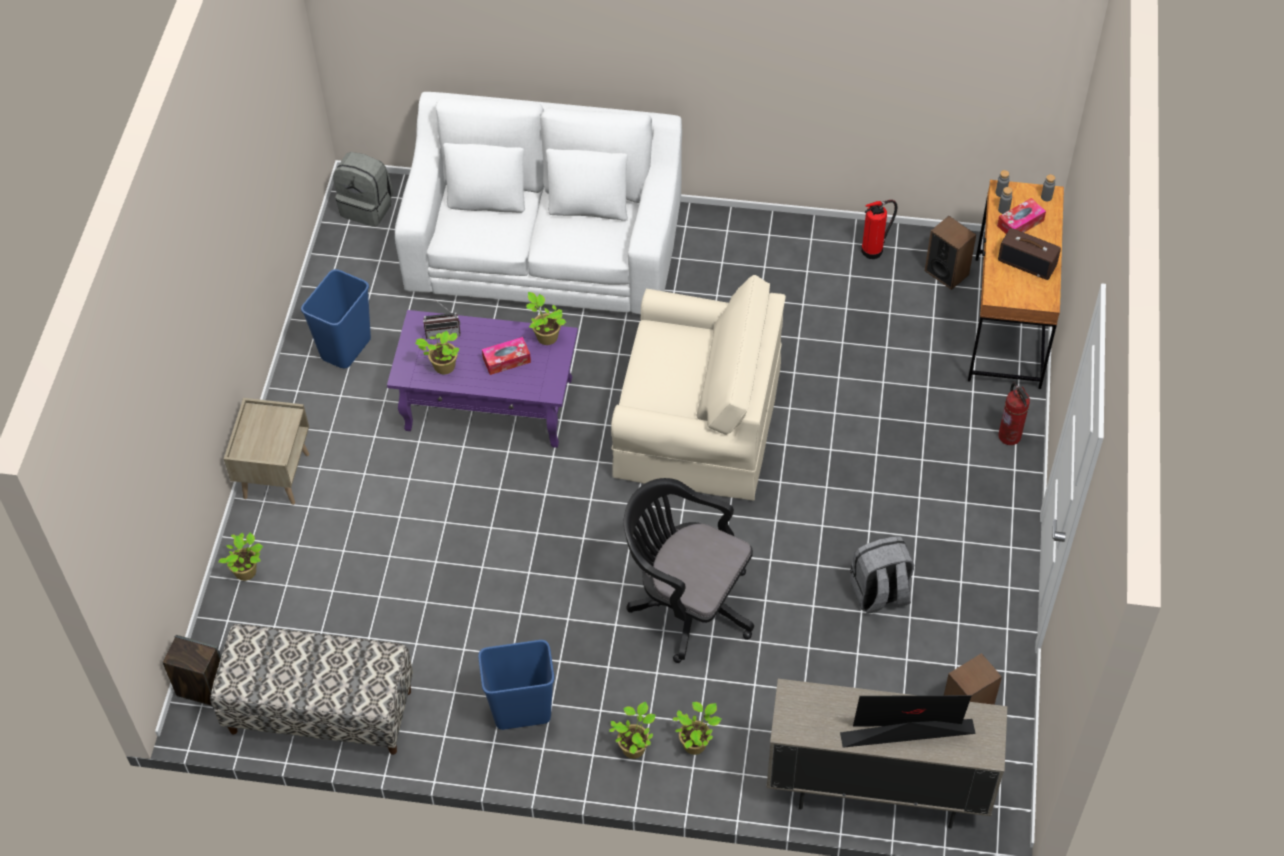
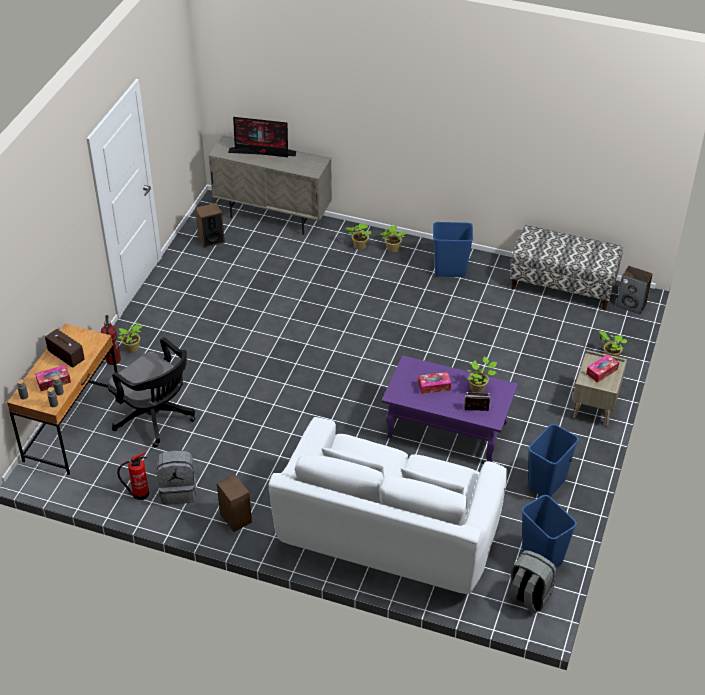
camera: 170 degrees left, 10 degrees down
(262, 436) = (602, 371): none -> tissue box
(350, 255) = (543, 556): none -> blue trash can
(546, 336) = (404, 397): potted plant -> potted plant (132, 348)
(686, 604) = (346, 304): black office chair -> black office chair (156, 418)
(697, 424) = (309, 396): beige armchair -> none
(879, 594) = (233, 293): grey backpack -> grey backpack (179, 491)
(946, 272) = (95, 468): speaker -> speaker (235, 518)

